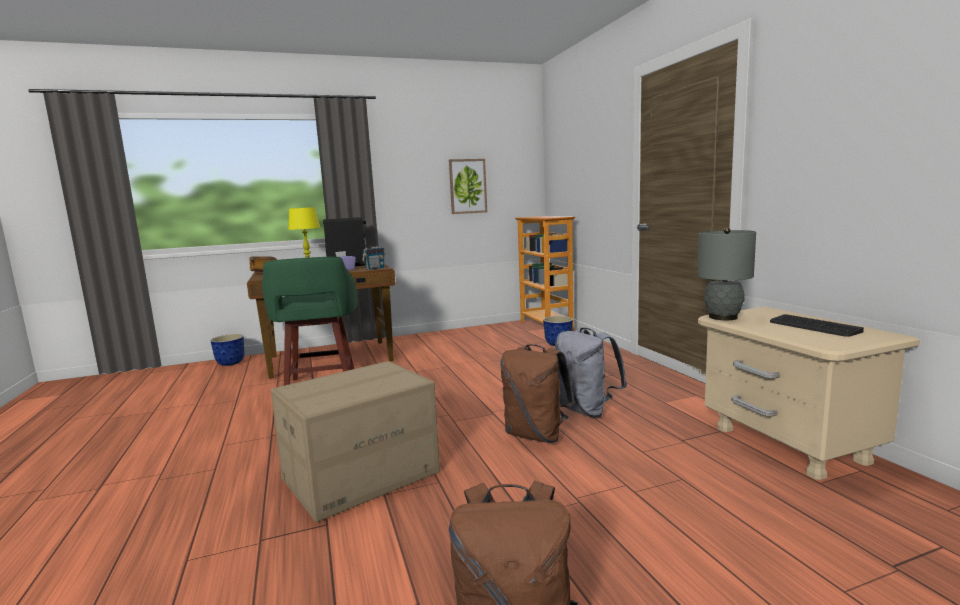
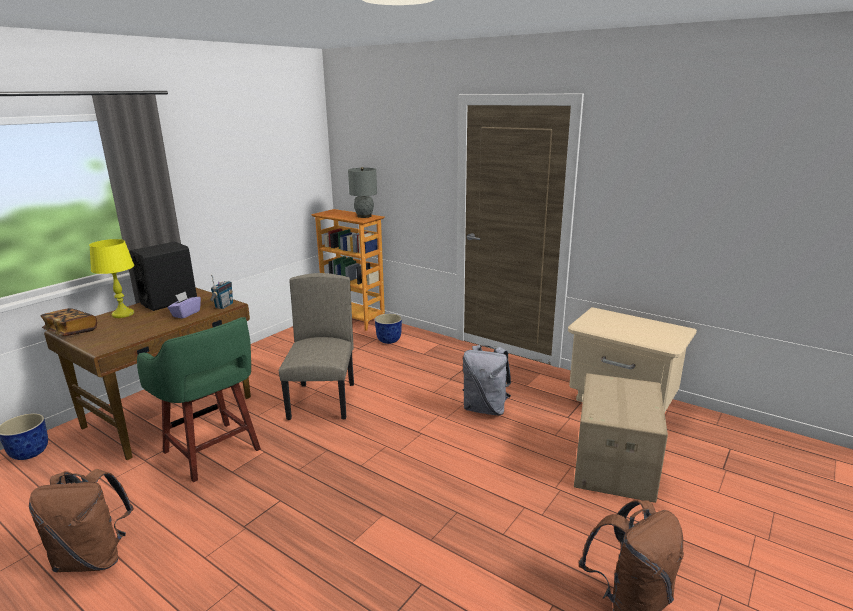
camera: 35 degrees left, 10 degrees up
(361, 475) = (390, 531): cardboard box -> cardboard box (613, 464)
(442, 373) = (323, 401): none -> beige chair
(467, 186) = (265, 186): picture -> none
(536, 435) = (476, 444): brown backpack -> brown backpack (93, 558)
(723, 317) = (584, 325): grey table lamp -> grey table lamp (364, 216)
(813, 327) = (642, 327): keyboard -> none

